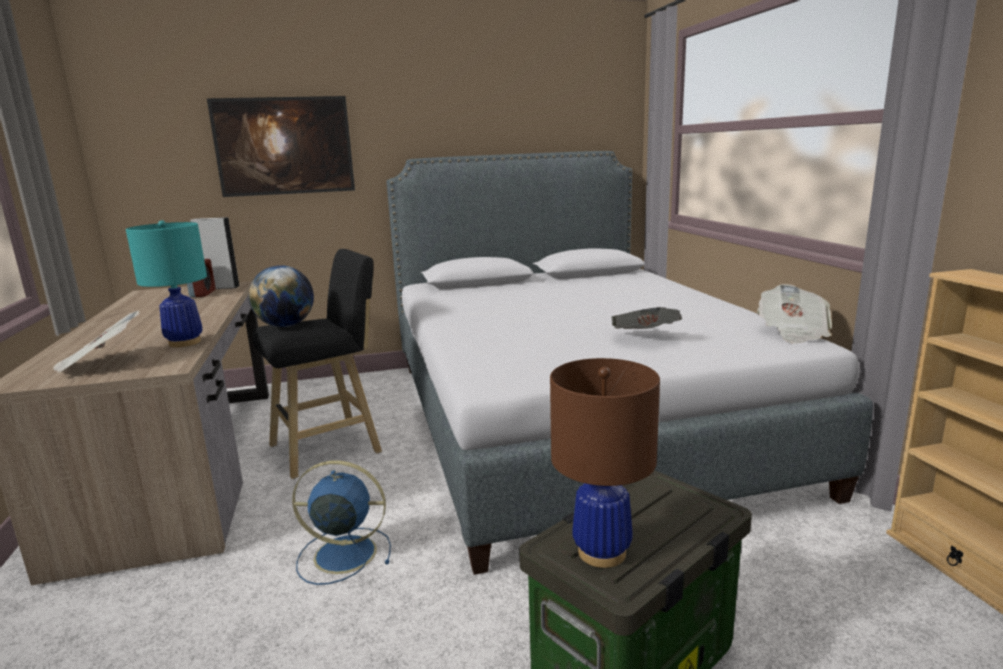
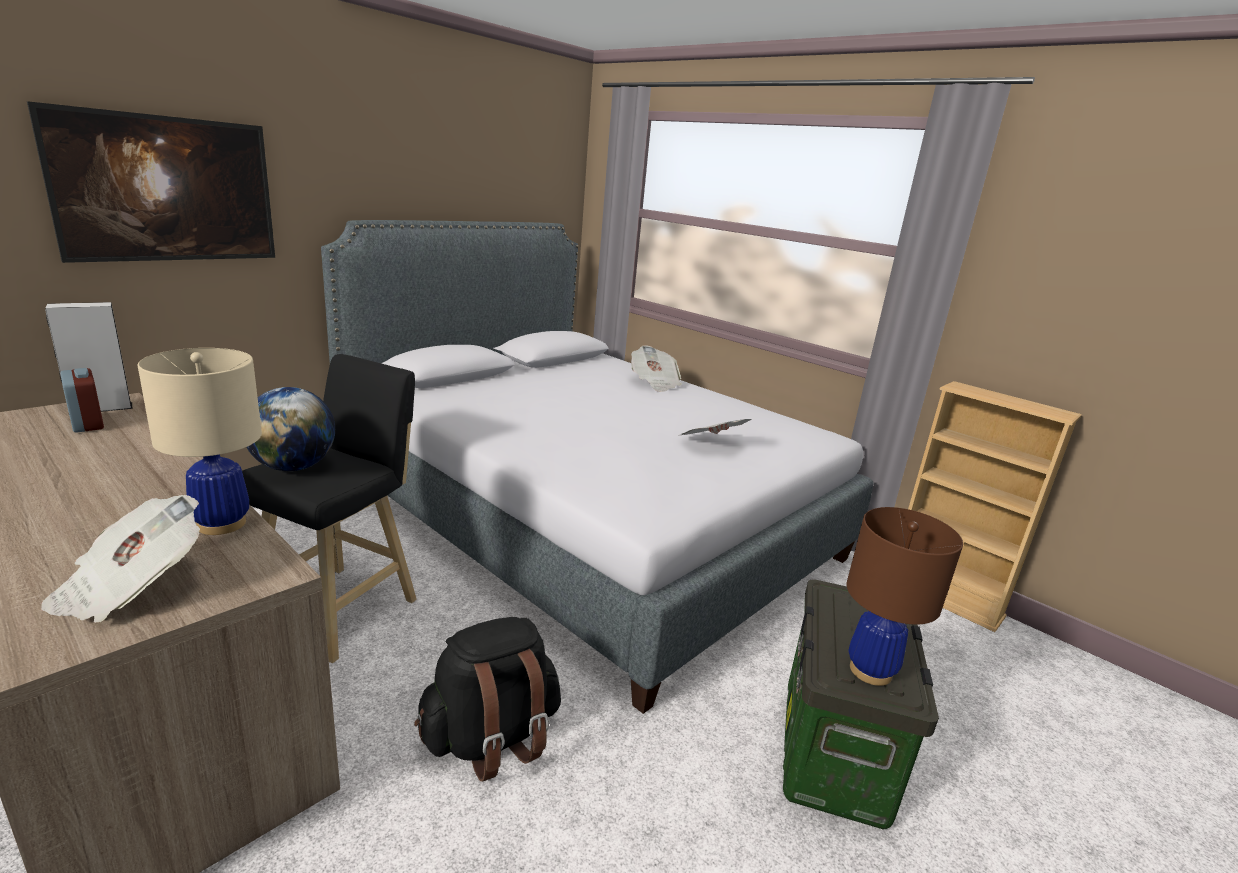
camera: 35 degrees left, 5 degrees up
(185, 342) = (222, 524): turquoise table lamp -> beige table lamp
(342, 554) = (491, 738): blue fan -> black backpack
(792, 333) = (807, 427): newspaper -> newspaper (654, 383)

